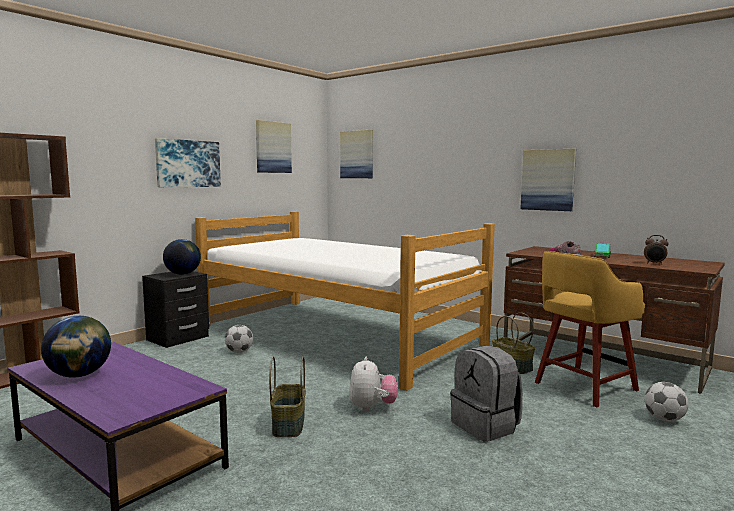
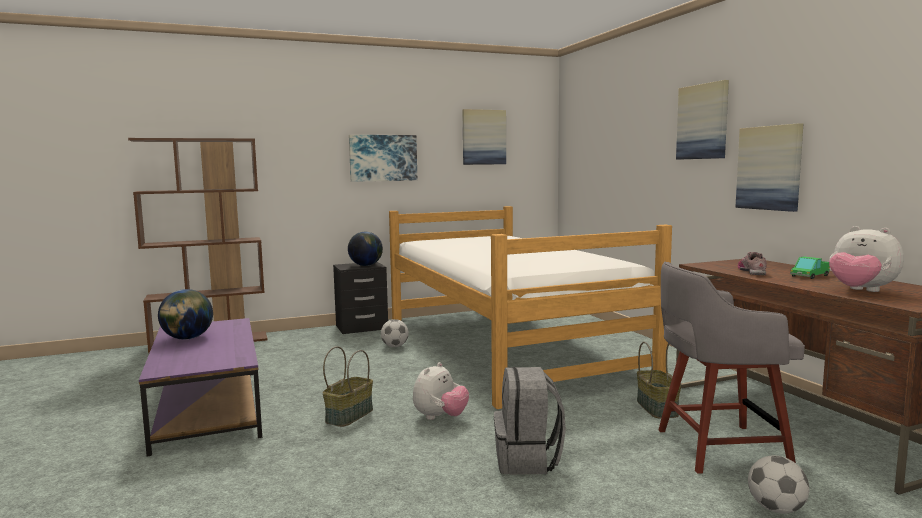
camera: 30 degrees right, 0 degrees up
(357, 154) = (582, 141): picture -> picture (702, 121)
(583, 387) = (717, 448): yellow stool -> grey stool
(654, 263) = (861, 291): alarm clock -> plush toy

